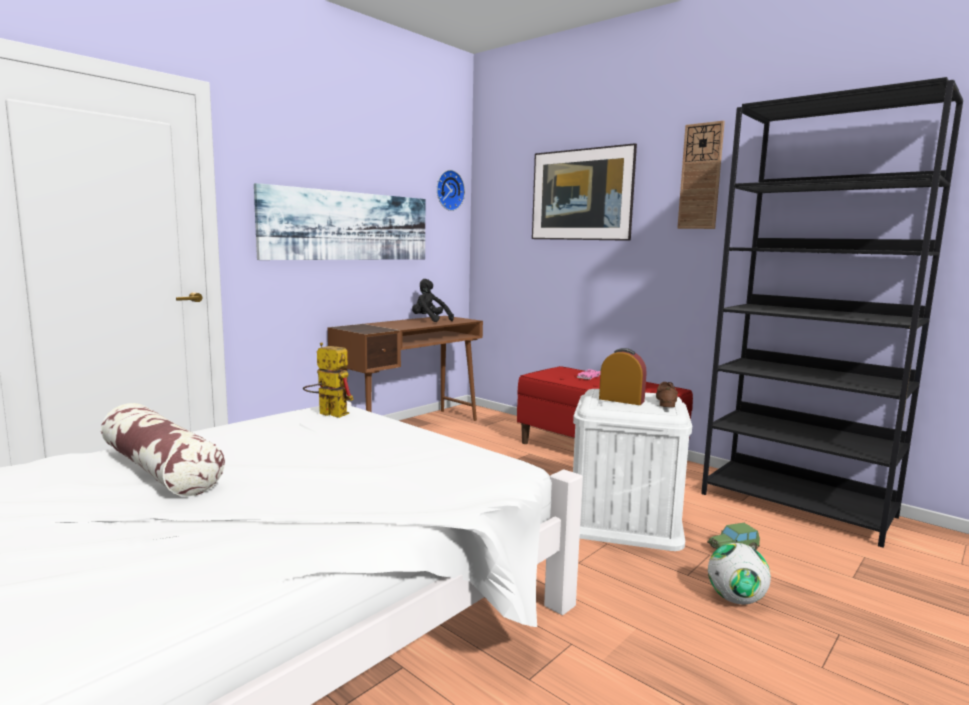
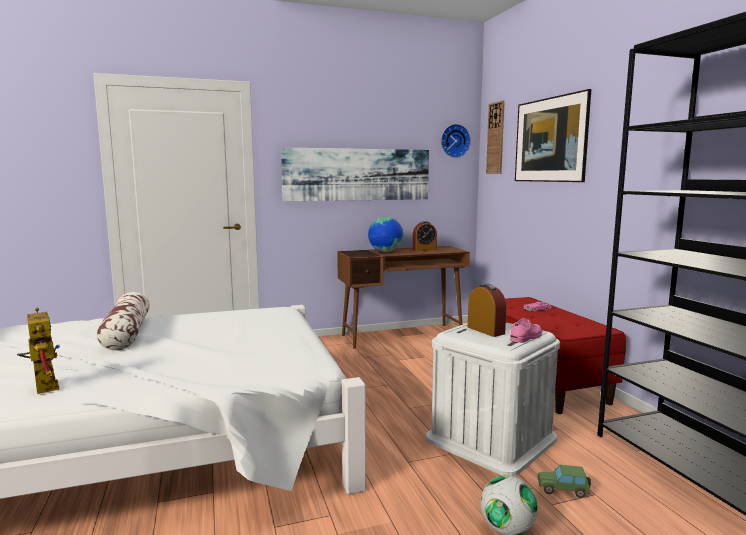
camera: 30 degrees right, 0 degrees up
(327, 413) = (266, 313): toy robot -> toy robot (43, 385)
(392, 325) = (385, 252): none -> globe
(429, 320) = (424, 249): black plush toy -> alarm clock
(666, 401) = (526, 337): brown shoe -> pink shoe
(700, 176) = (641, 117): wall clock -> wall clock (495, 138)

